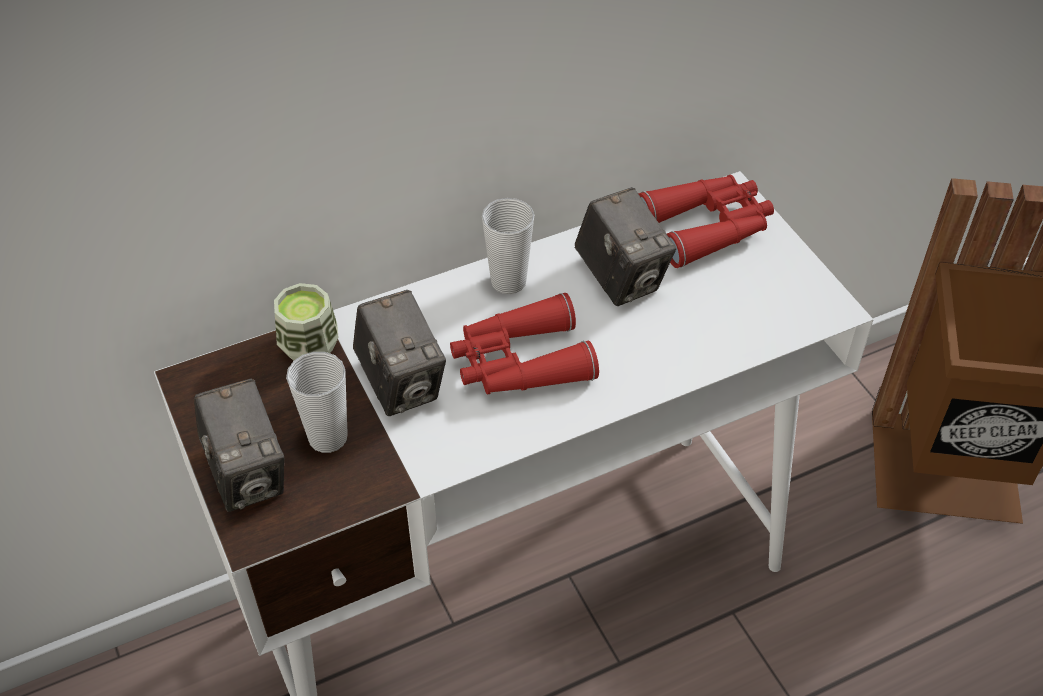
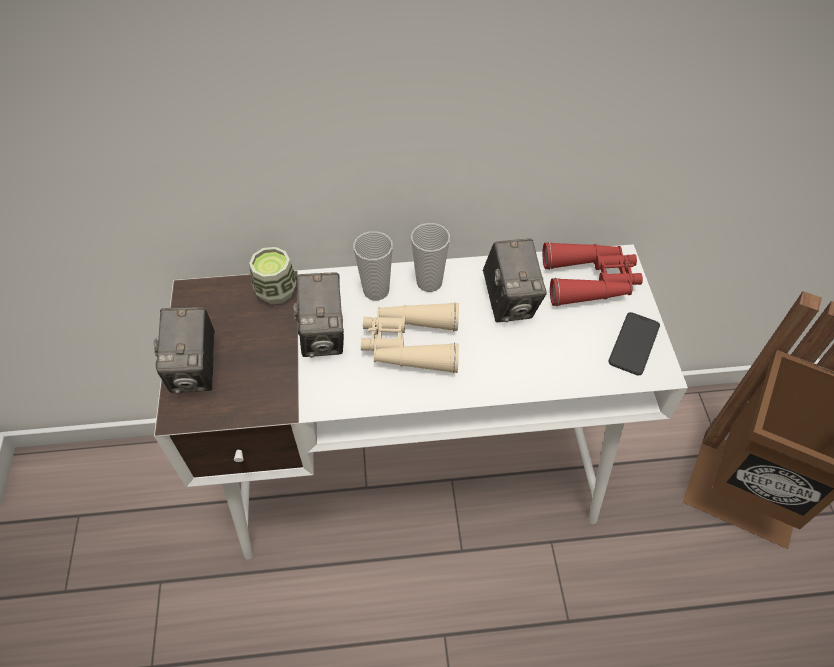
camera: 20 degrees right, 5 degrees up
(328, 437) = (258, 359): cup -> cup (376, 291)
(519, 362) = (410, 344): red binoculars -> beige binoculars
(791, 287) = (634, 344): none -> phone

